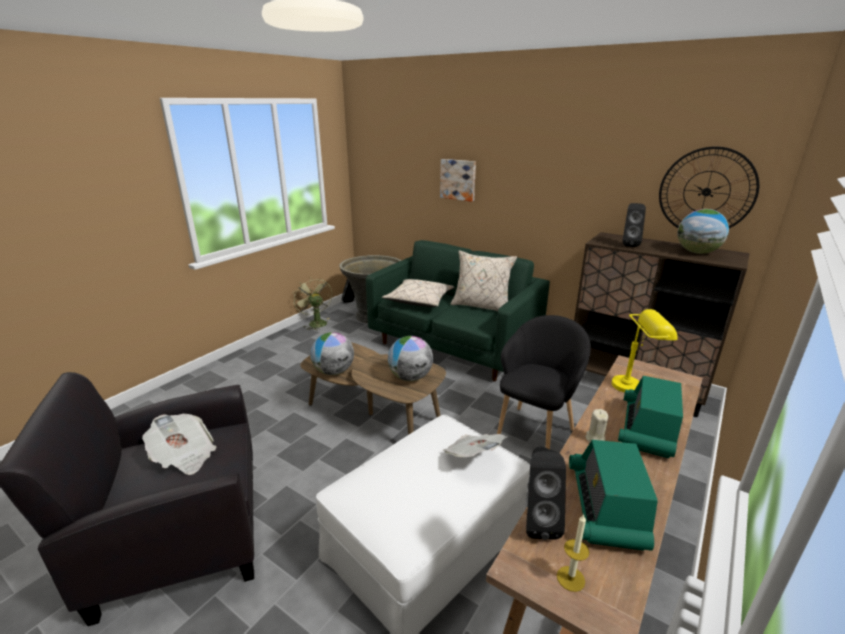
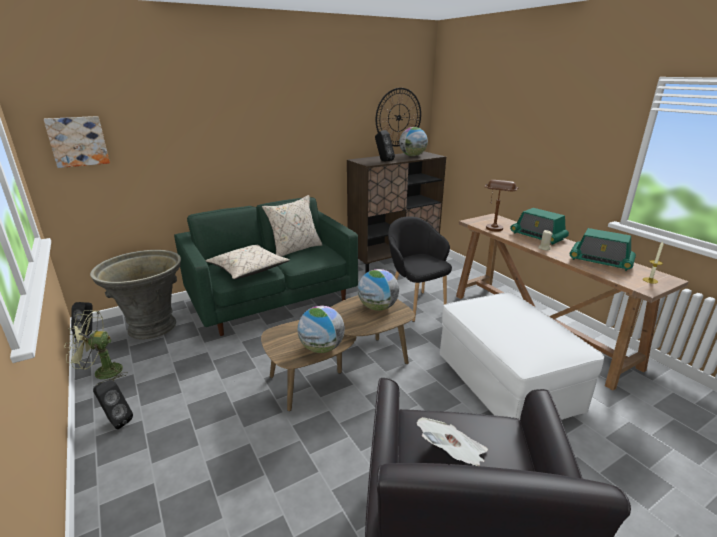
camera: 65 degrees left, 0 degrees up
(458, 179) = (211, 140): picture -> picture (78, 141)
(473, 457) = (506, 303): newspaper -> none
(538, 521) = (612, 277): black speaker -> black speaker (116, 421)
(635, 385) = (494, 226): yellow table lamp -> brown table lamp

